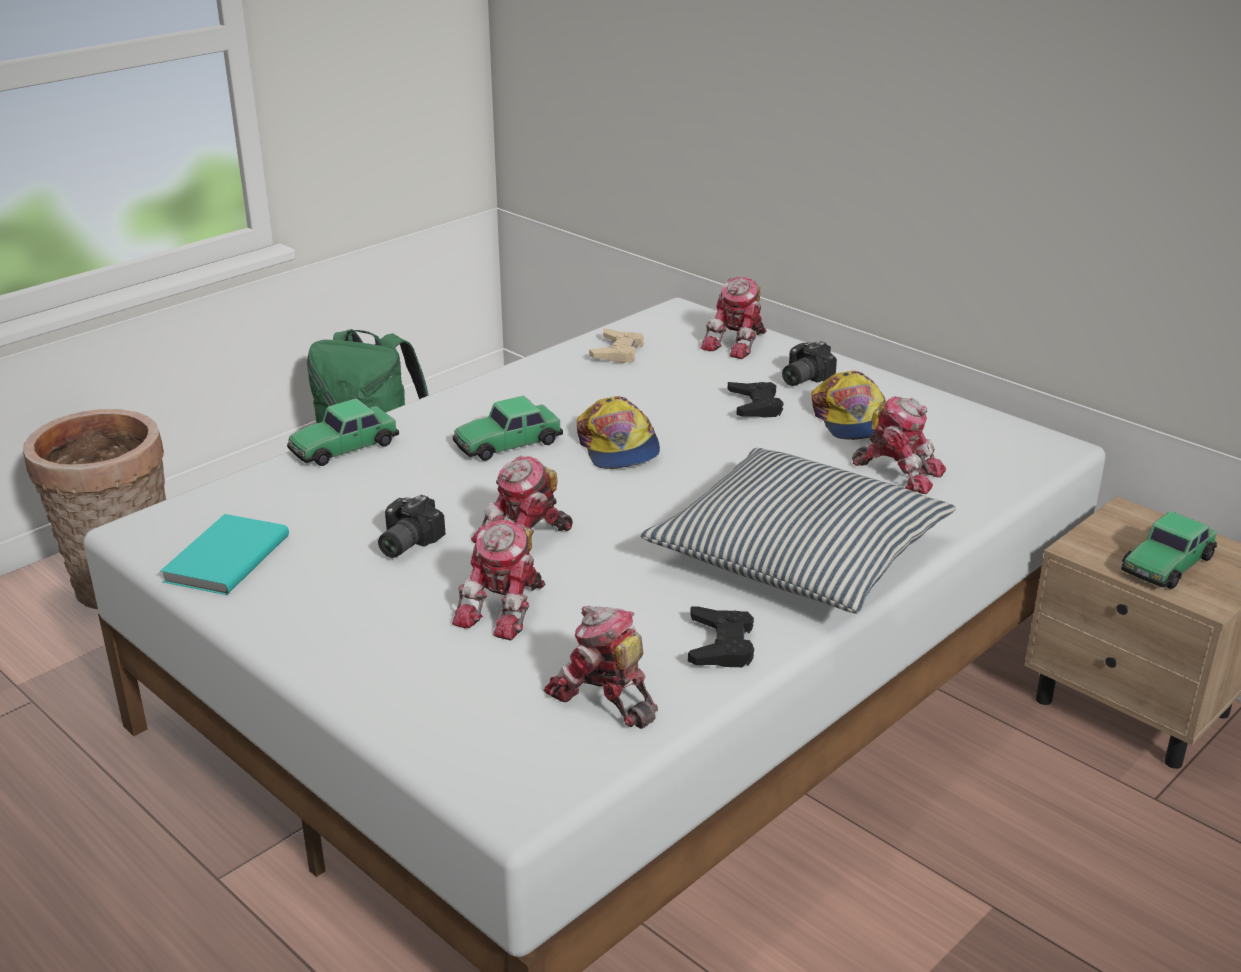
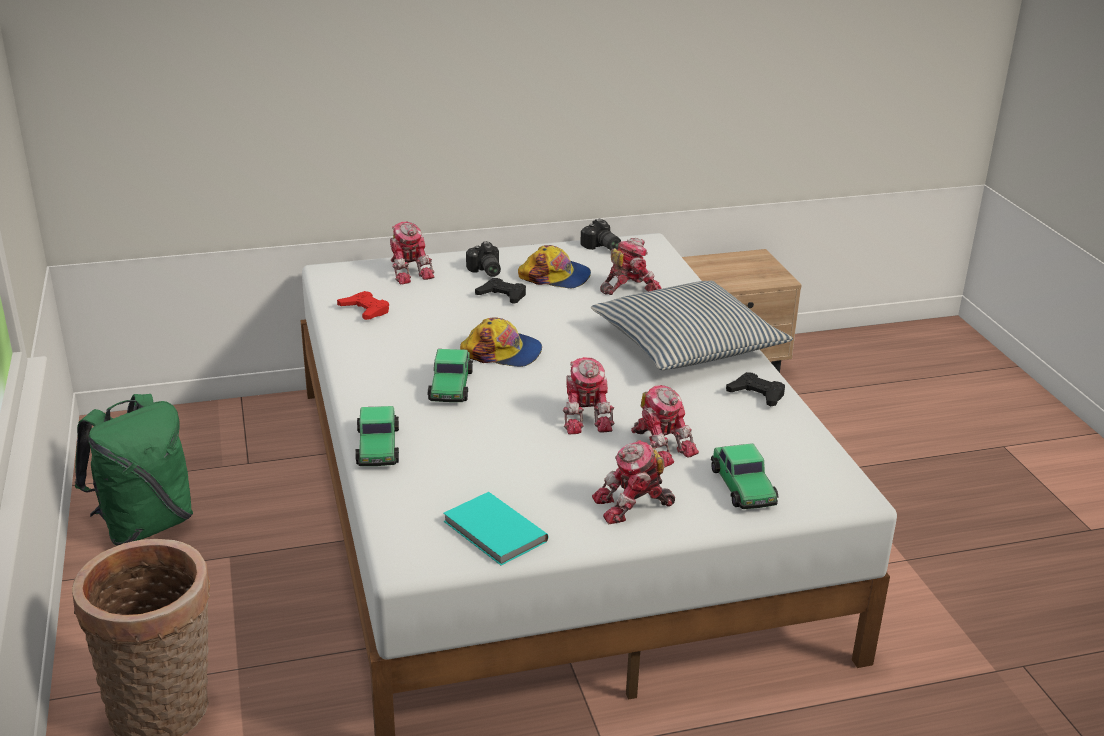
camera: 60 degrees left, 0 degrees up
(404, 543) = (546, 458): camera -> camera (601, 247)
(603, 698) = (779, 442): toy robot -> toy robot (633, 506)
(618, 352) = (365, 310): beige game controller -> red game controller
(1167, 564) = (742, 274): toy car -> toy car (743, 486)

